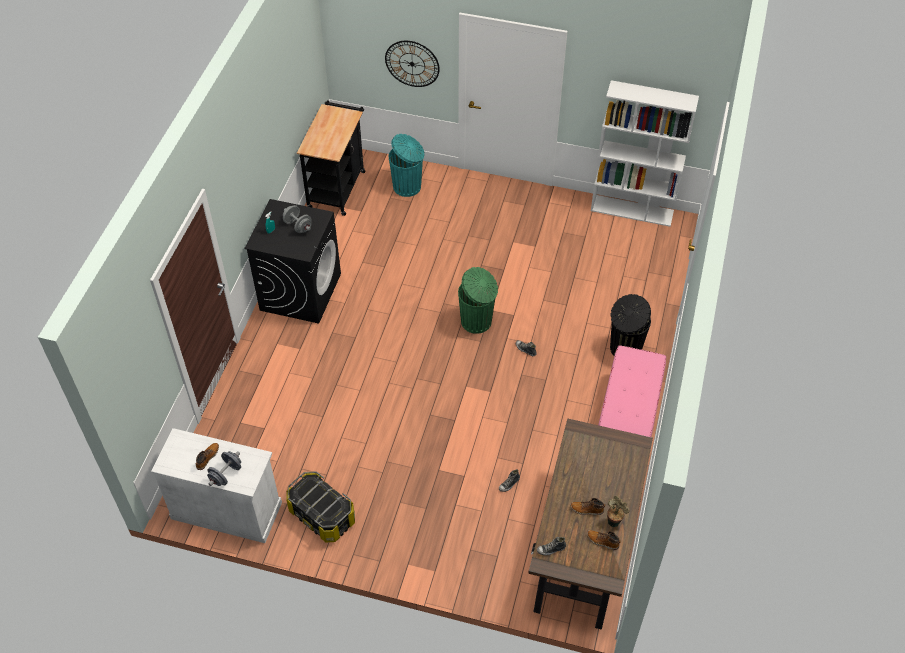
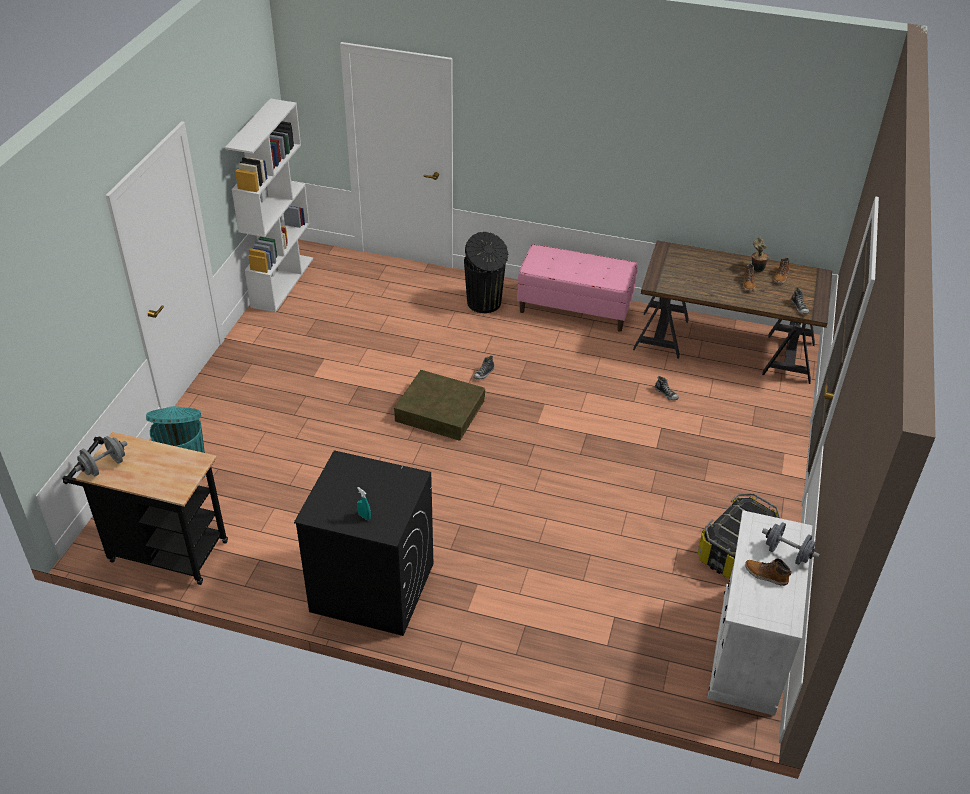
camera: 90 degrees left, 10 degrees down
(298, 226) = (358, 486): grey dumbbell -> grey dumbbell (104, 466)
(412, 64) = (92, 324): wall clock -> none
(477, 321) = (440, 410): green trash can -> brown storage box

